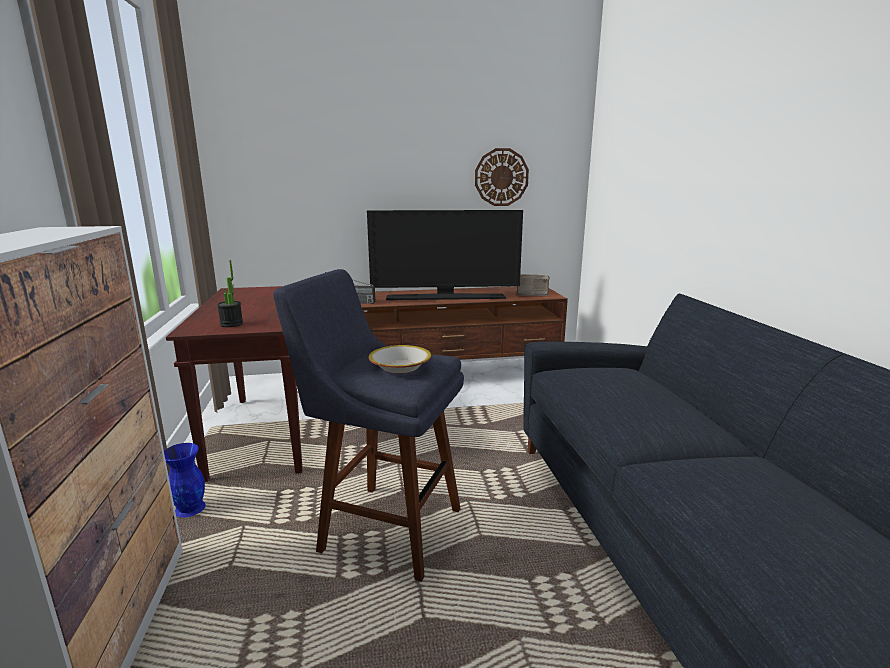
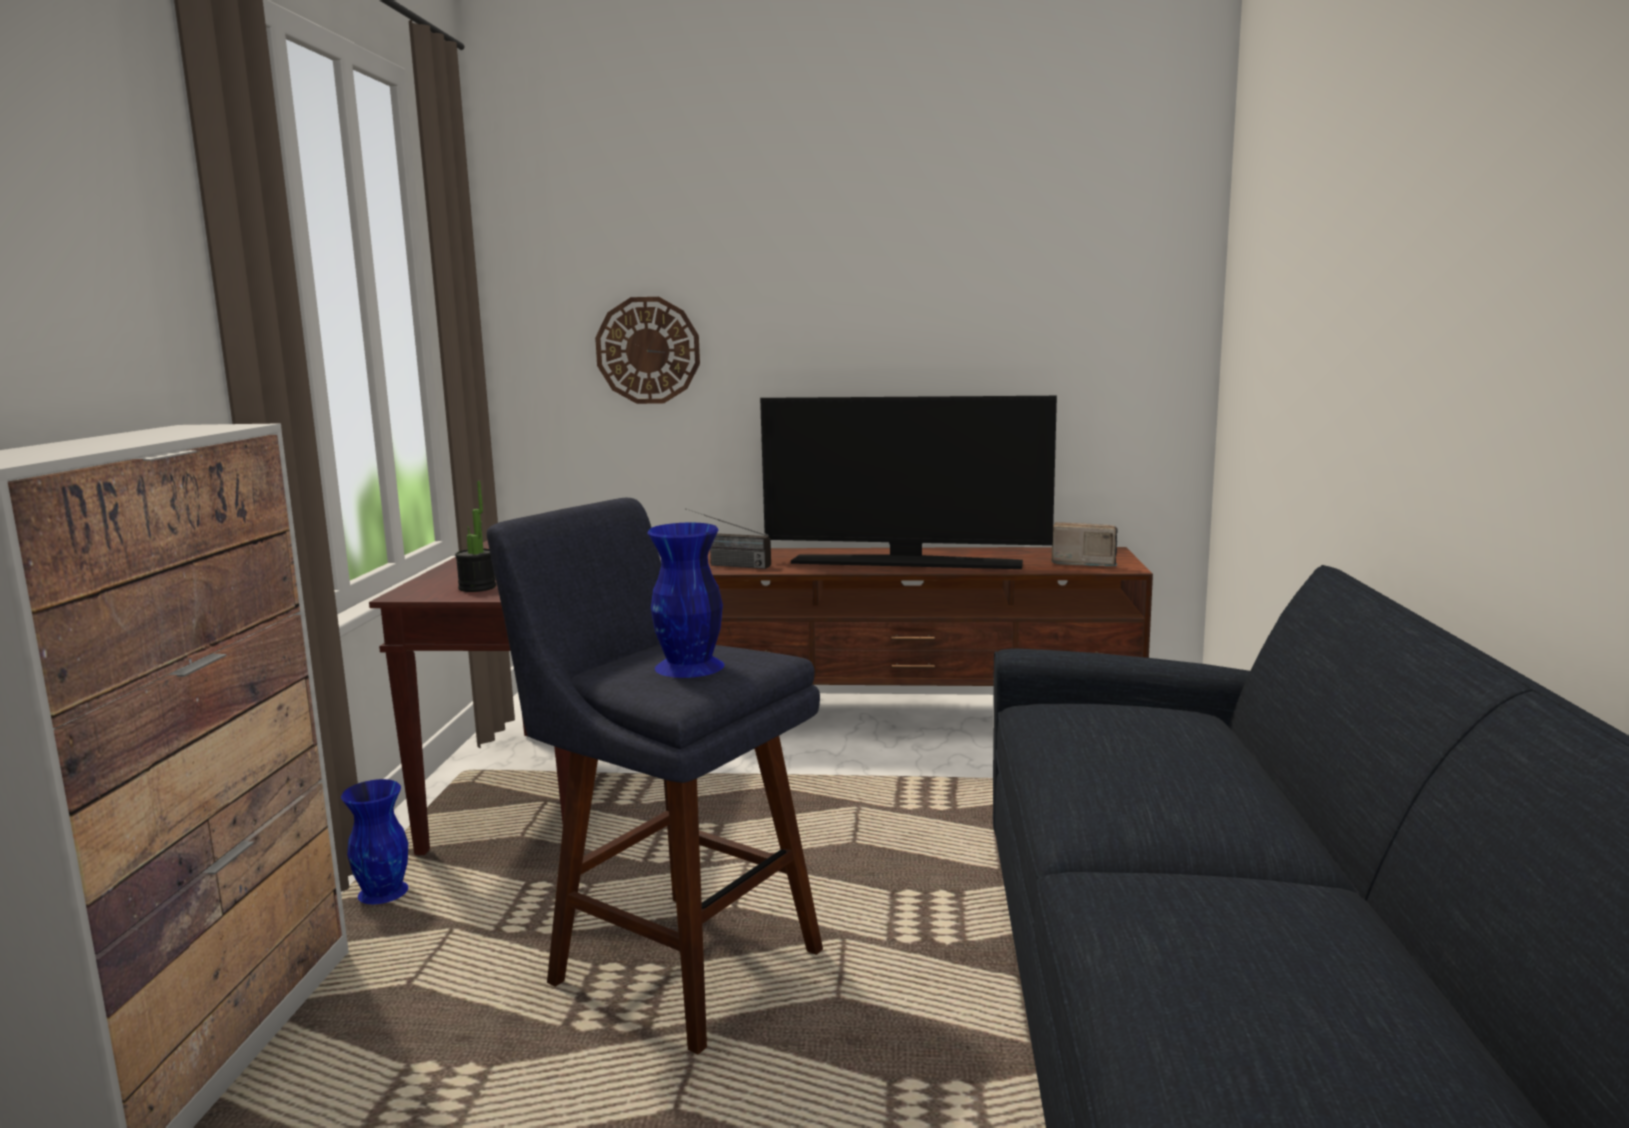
camera: 15 degrees right, 5 degrees down
(400, 367) = (688, 667): bowl -> blue vase
(501, 177) = (1033, 333): wall clock -> wall clock (648, 350)

